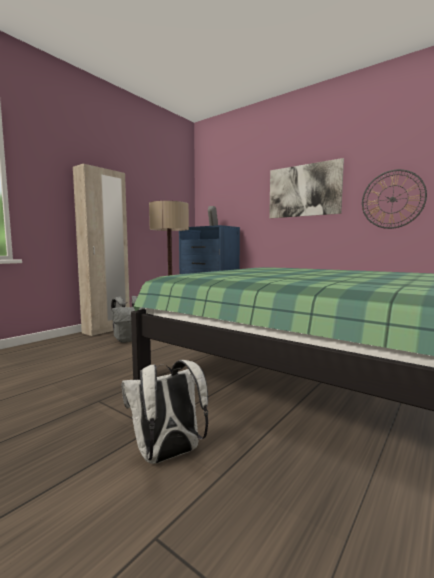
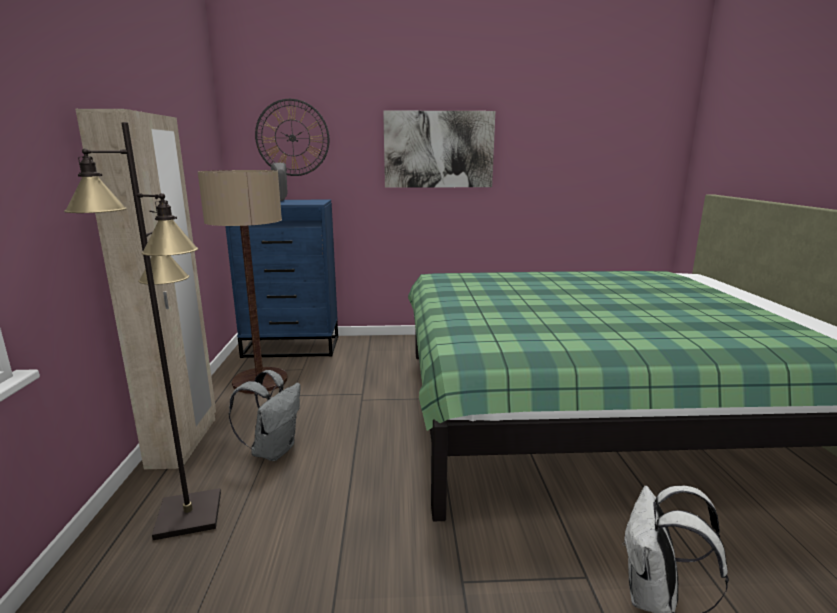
camera: 40 degrees left, 10 degrees up
(66, 347) = (188, 514): none -> black floor lamp
(392, 199) = (552, 173): wall clock -> wall clock (292, 138)

